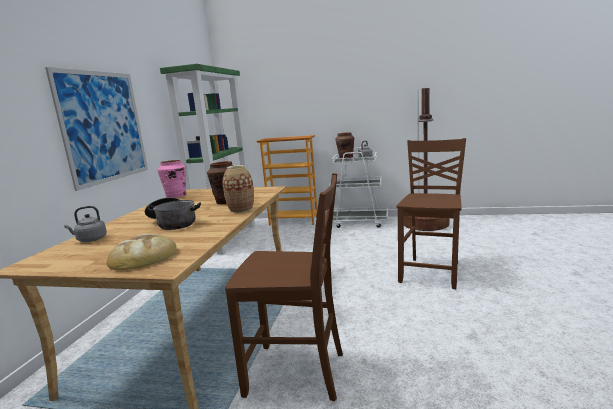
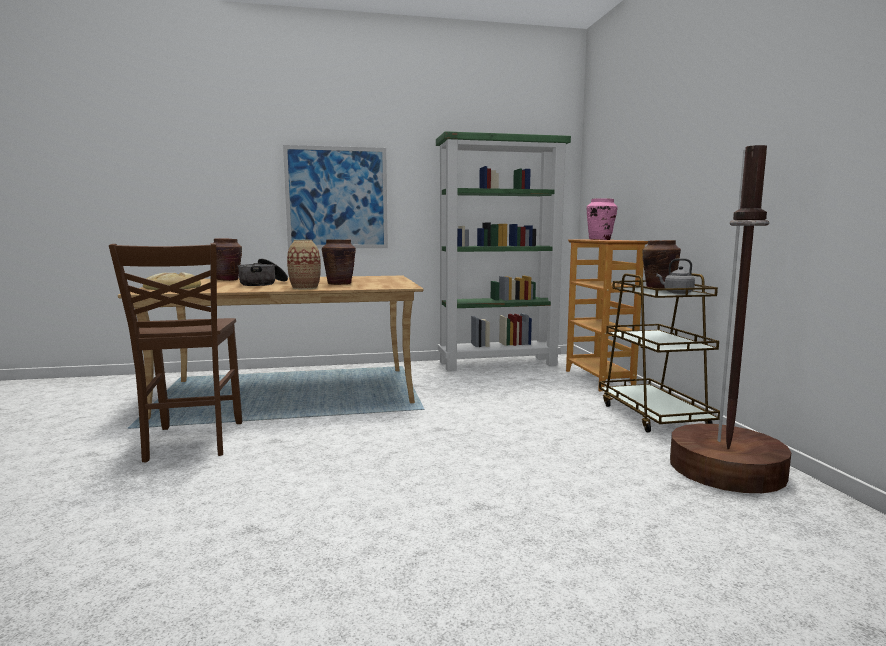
camera: 65 degrees right, 5 degrees down
(90, 240) = (227, 279): grey kettle -> brown vase
(176, 196) = (370, 276): pink vase -> pink vase (600, 240)
(358, 222) = (653, 415): white cart -> brown cart
(431, 272) = (466, 489): brown chair -> none

